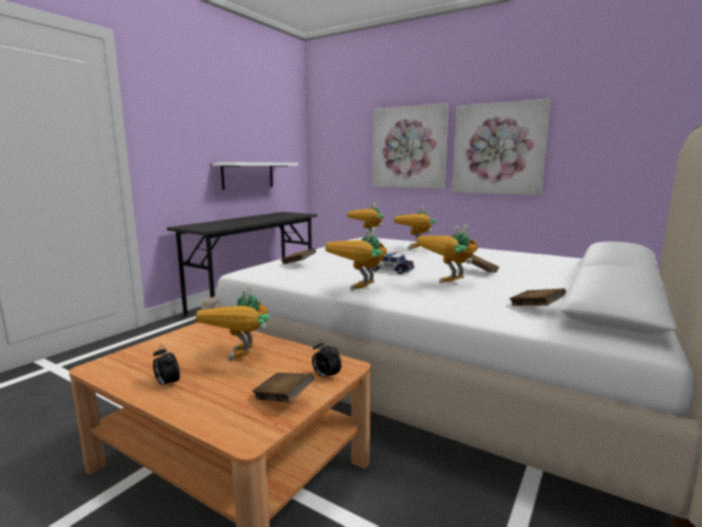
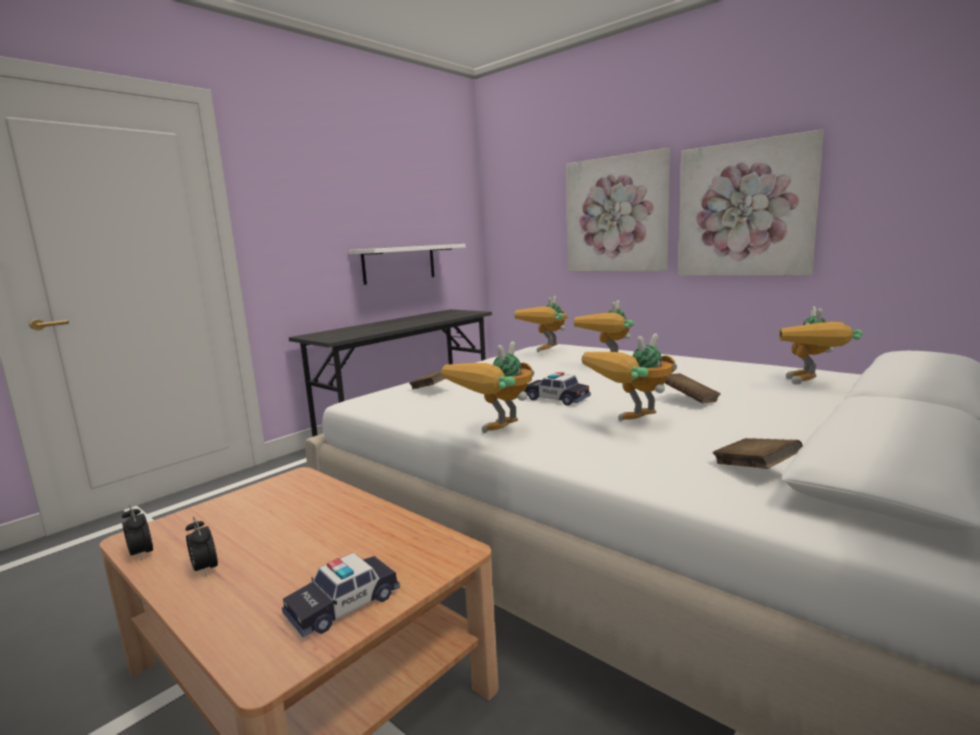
camera: 10 degrees right, 0 degrees up
(244, 360) = (319, 535): toy robot -> toy robot (811, 384)
(283, 399) = (343, 605): brown book -> toy car
(326, 376) = (418, 568): alarm clock -> alarm clock (141, 554)

